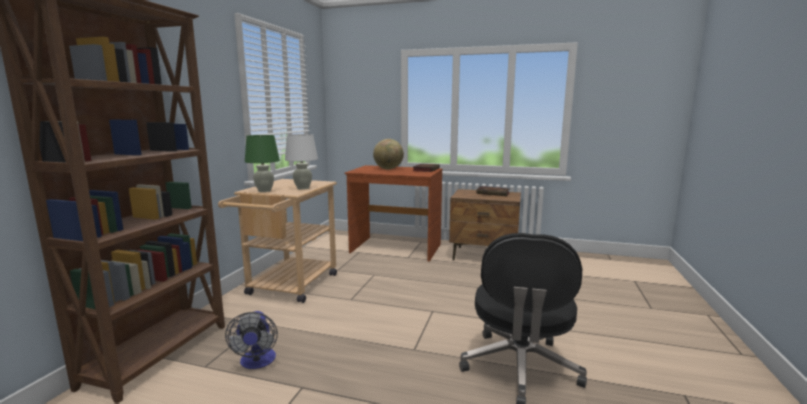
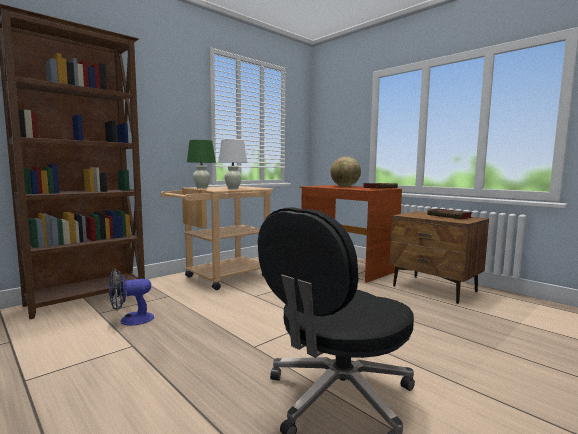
camera: 30 degrees right, 5 degrees down
(257, 362) = (130, 320): fan -> fan turned 45 degrees clockwise

